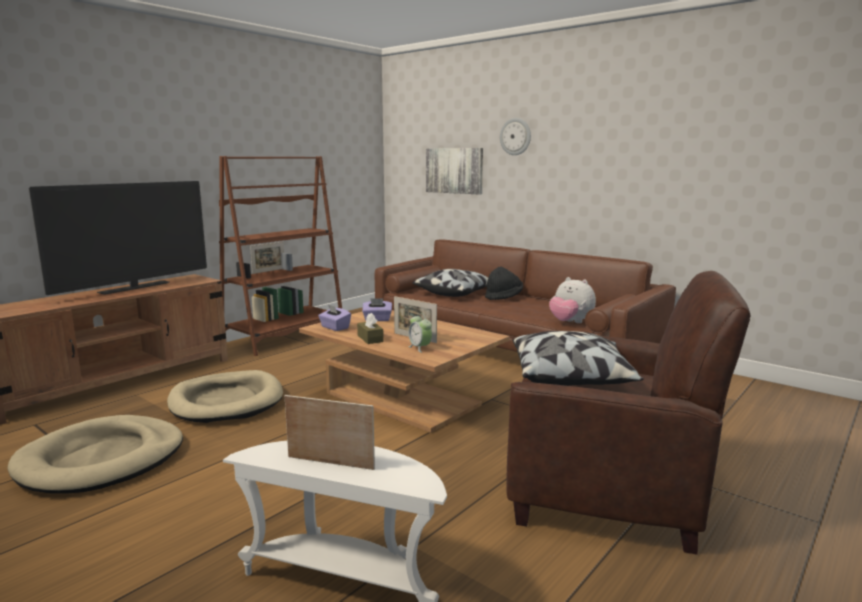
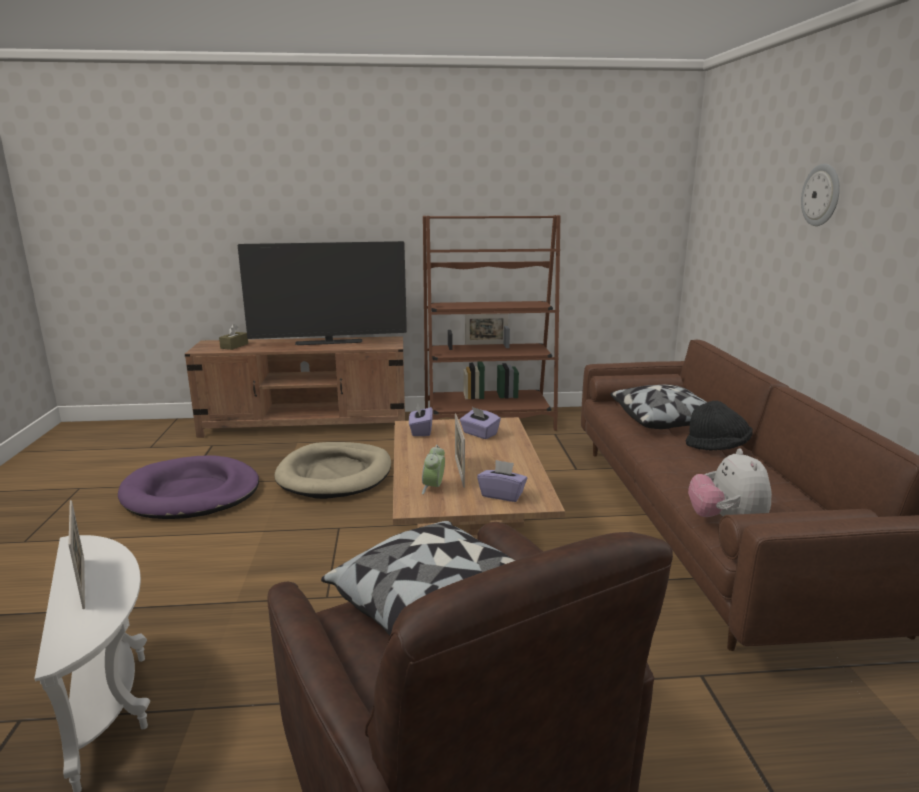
camera: 45 degrees right, 5 degrees up
(102, 460) = (191, 493): beige dog bed -> purple dog bed
(370, 338) = (419, 456): brown tissue box -> brown tissue box (234, 346)
(454, 170) = (749, 241): picture -> none
(464, 339) = (502, 495): none -> purple tissue box

